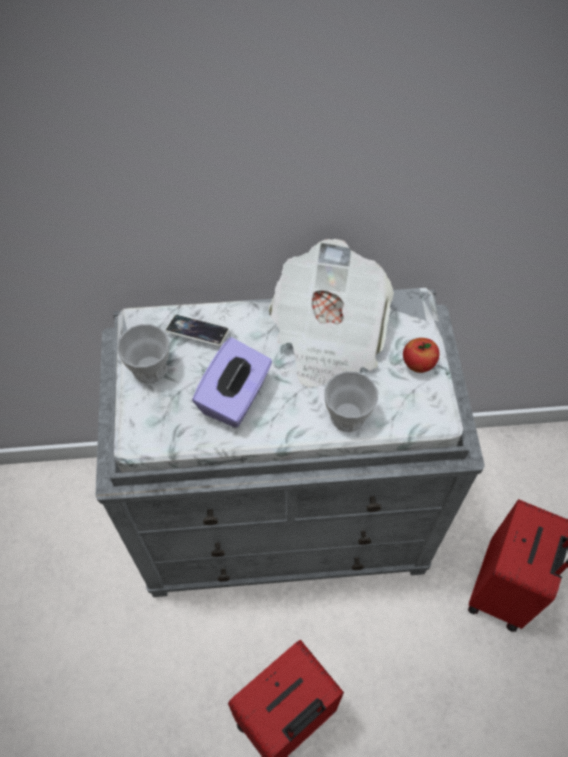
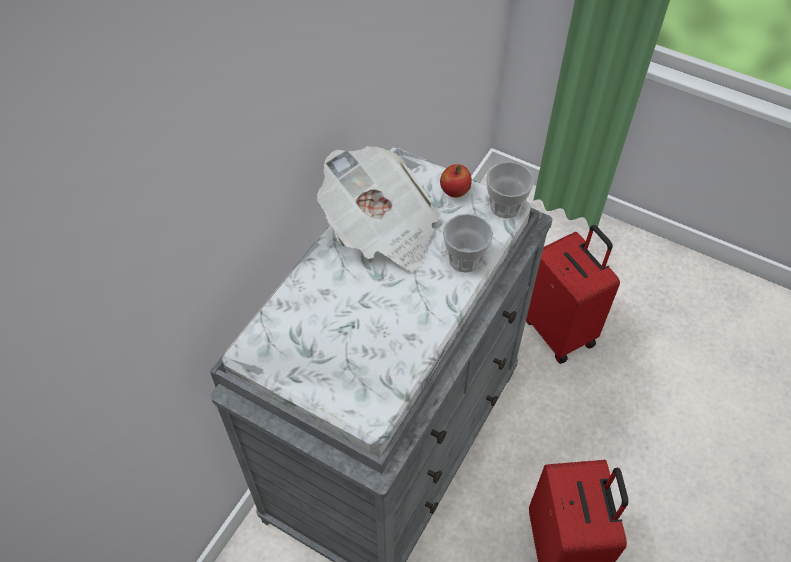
camera: 55 degrees left, 5 degrees down
(150, 369) = (306, 369): cup -> cup (505, 206)
(197, 332) = (300, 313): phone -> none
(235, 397) = (387, 322): purple tissue box -> none

